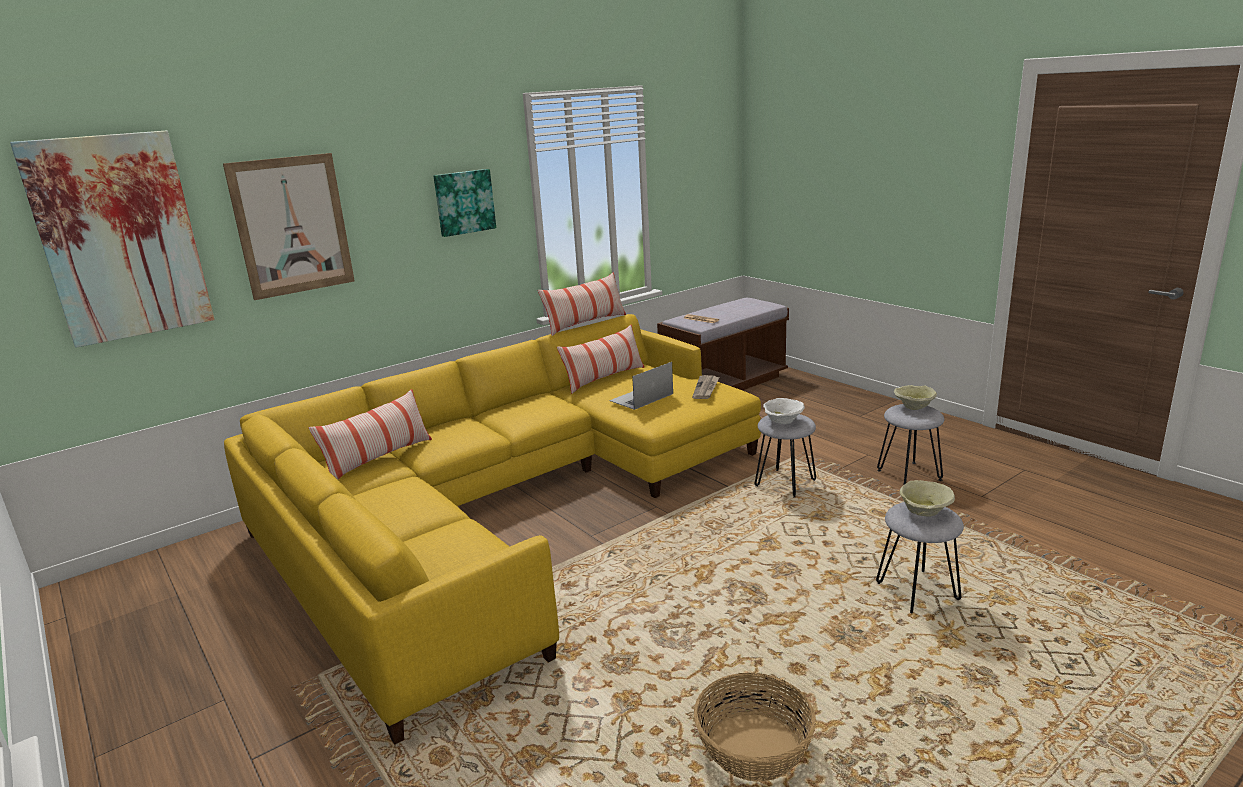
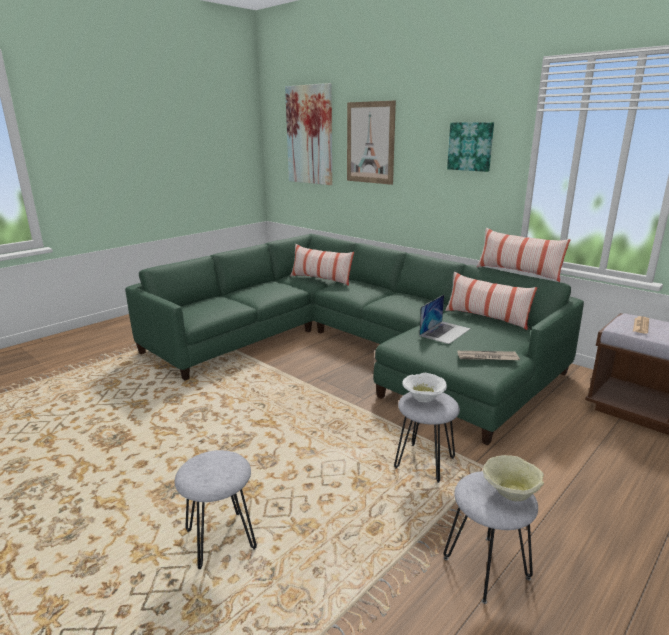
camera: 80 degrees right, 0 degrees up
(506, 507) = (351, 347): yellow sofa -> green sofa
(641, 397) = (445, 332): laptop -> laptop turned 90 degrees clockwise
(753, 747) = (80, 447): basket -> none
(925, 512) = (214, 468): beige bowl -> none

